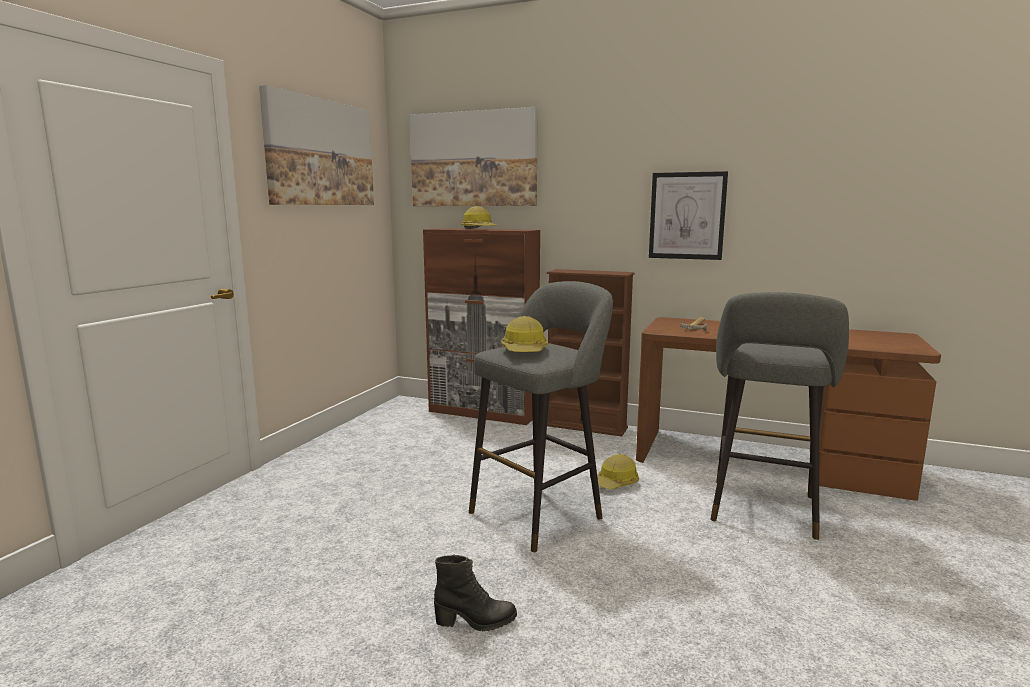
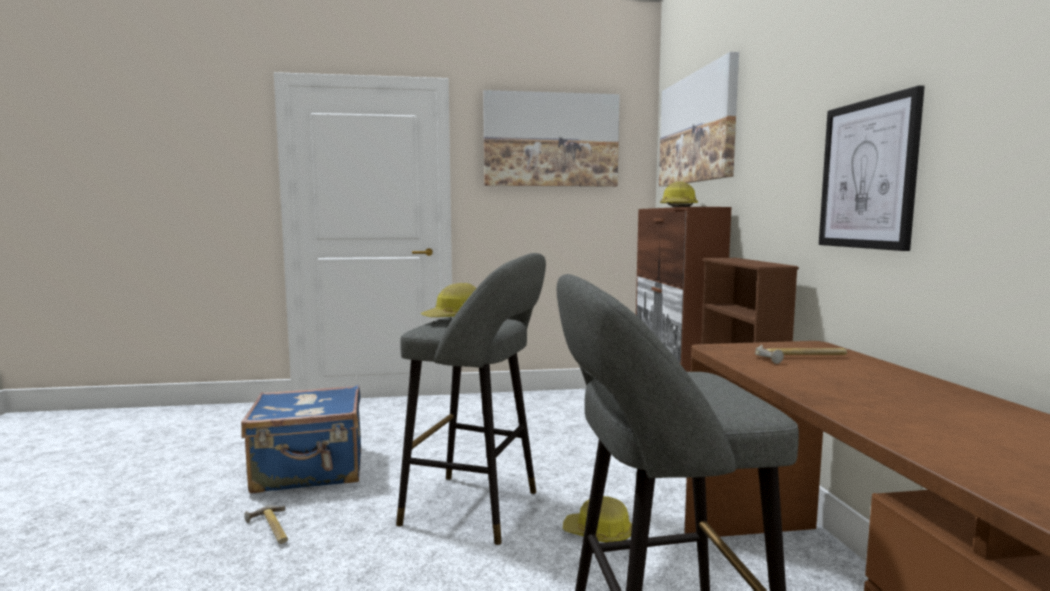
camera: 60 degrees right, 5 degrees down
(357, 582) = (310, 471): none -> blue suitcase
(475, 622) = (270, 529): black boot -> hammer

